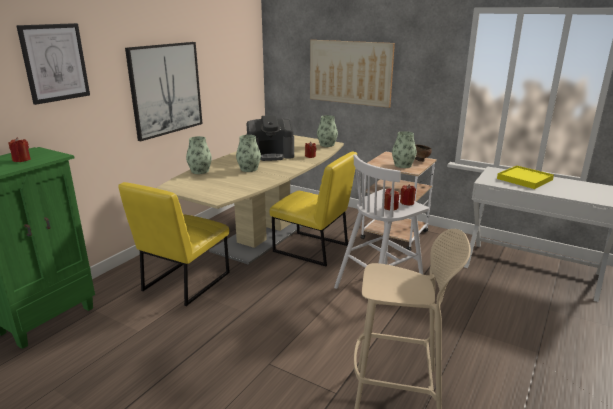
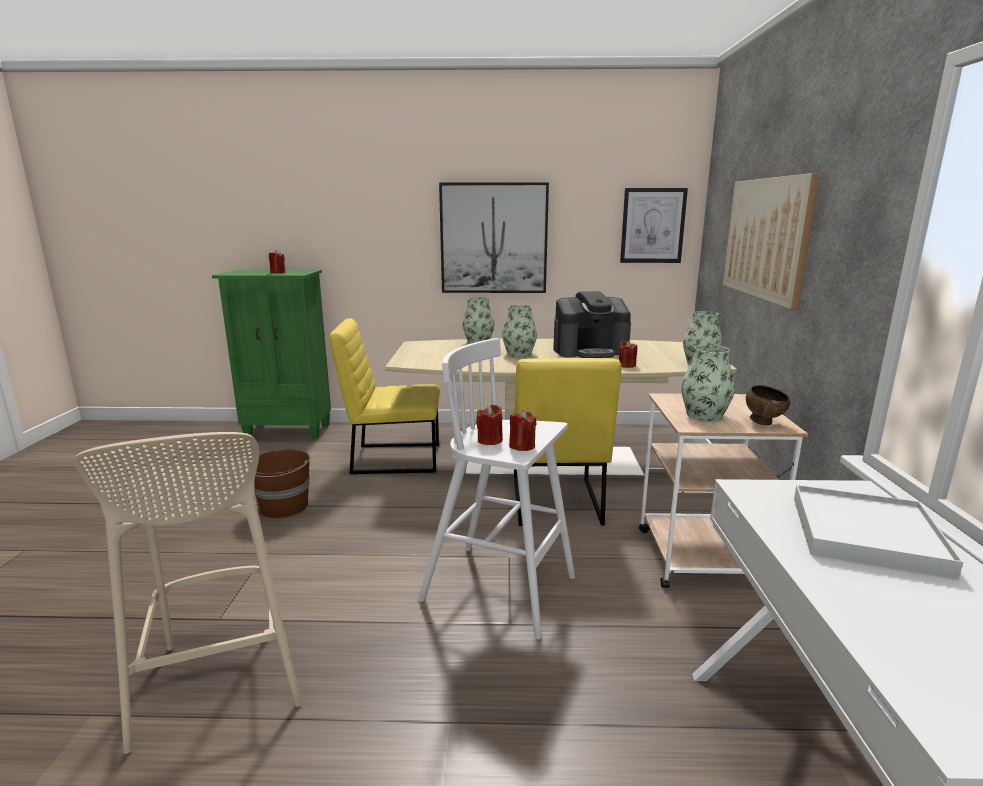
camera: 60 degrees right, 5 degrees down
(55, 63) = (354, 192): picture -> picture (652, 226)
(206, 345) = (284, 507): none -> brown bucket
(270, 155) = (590, 351): coffee machine -> coffee machine turned 60 degrees counterclockwise
(524, 179) = (865, 535): yellow tray -> white tray

